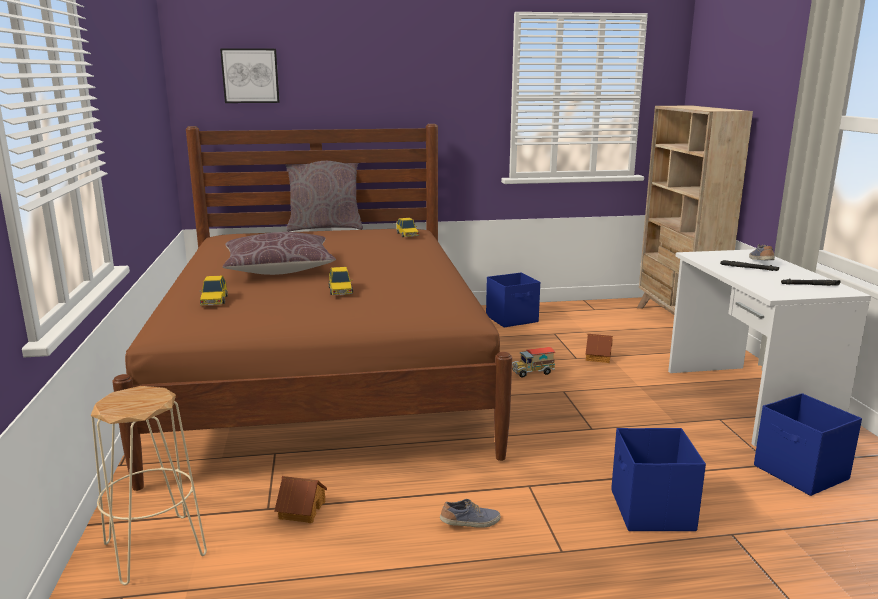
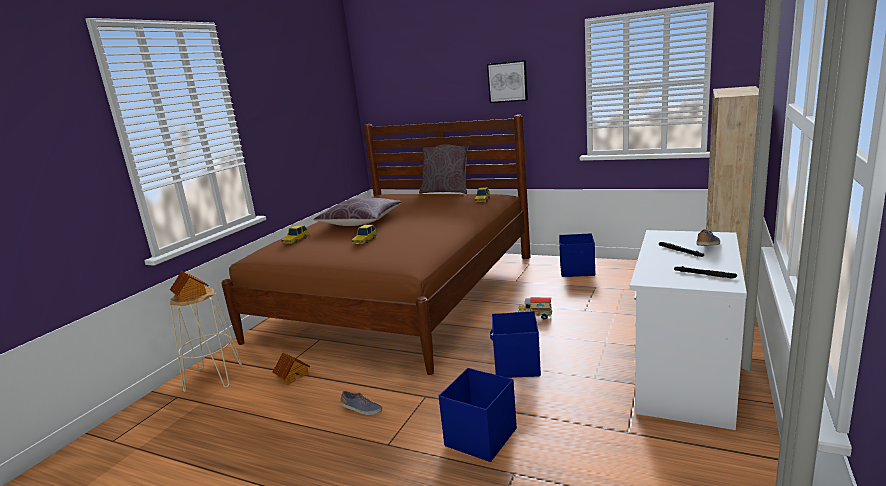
camera: 35 degrees right, 0 degrees up
(250, 76) = (401, 88): picture -> picture (507, 82)
(599, 357) = (605, 312): toy house -> toy house (190, 295)
(801, 473) = (644, 447): blue storage box -> blue storage box (516, 366)

